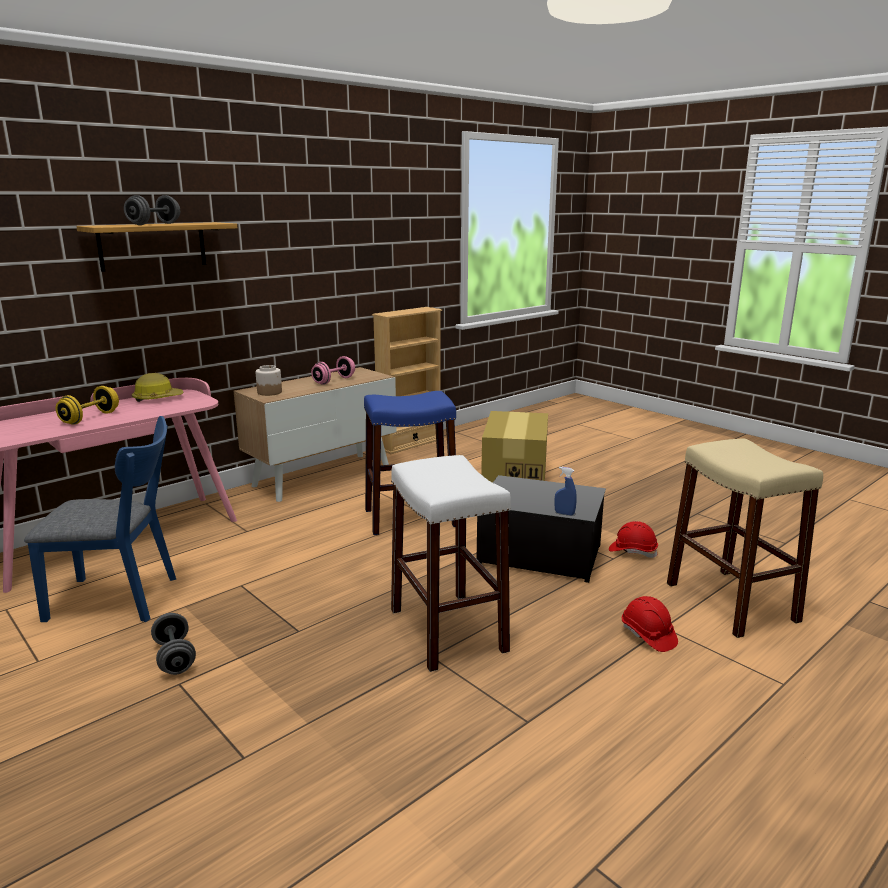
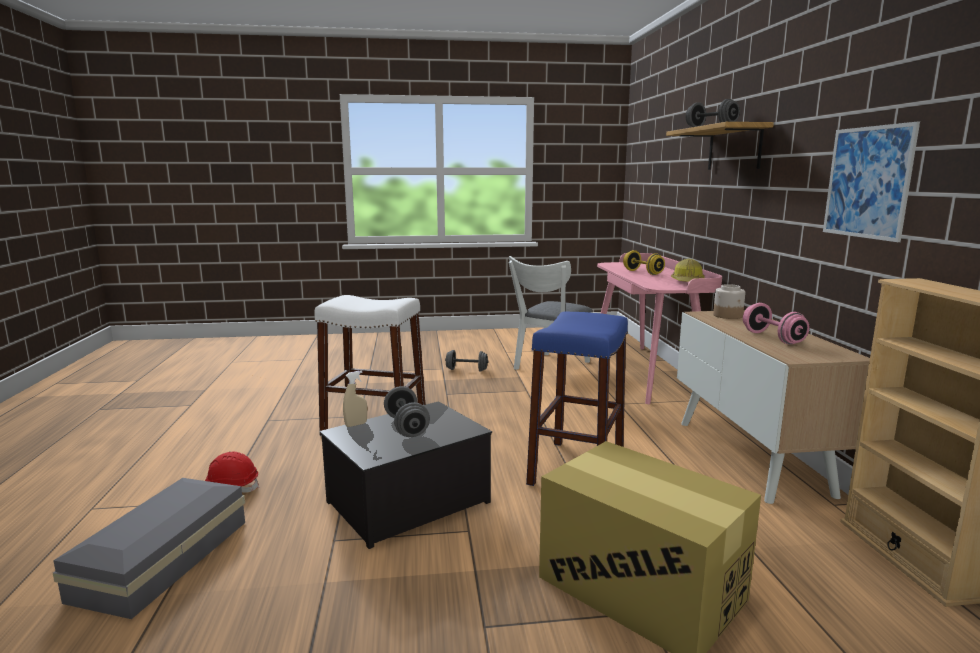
camera: 125 degrees right, 5 degrees down
(122, 598) = (549, 367): blue chair -> white chair
(325, 266) = (867, 182): none -> picture
(537, 497) = (406, 427): none -> grey dumbbell
(564, 513) = (356, 424): blue spray bottle -> beige spray bottle
(632, 551) = (322, 563): red hard hat -> none
(731, 602) = (159, 560): beige stool -> grey storage box

